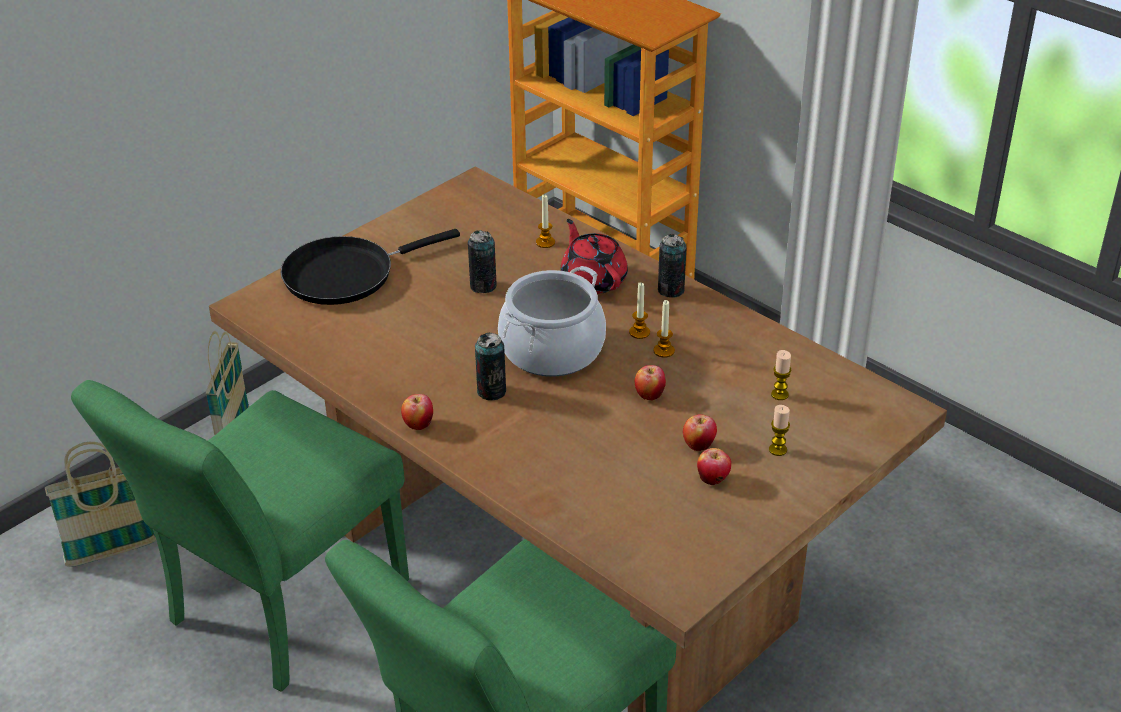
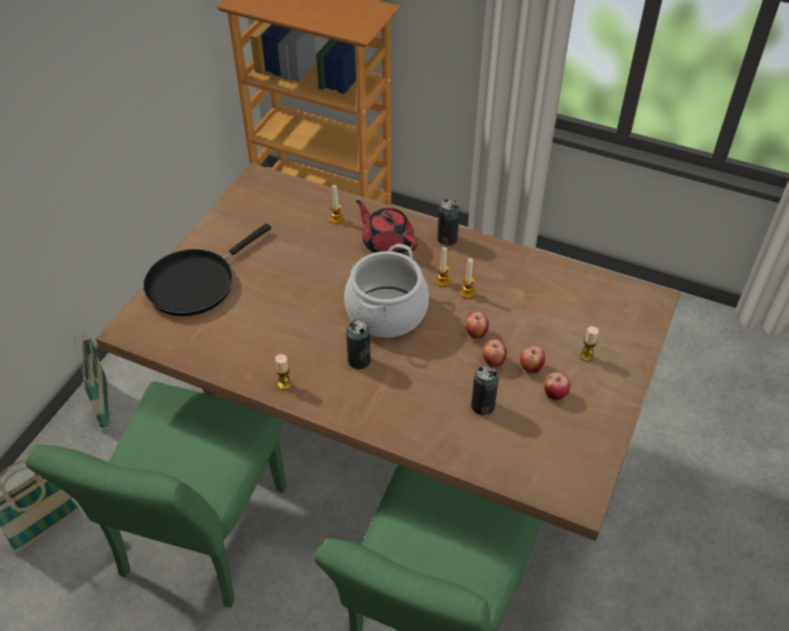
camera: 20 degrees left, 10 degrees up
(418, 425) = (317, 405): apple -> apple (493, 361)
(483, 286) = (308, 268): can -> can (483, 406)
(779, 394) = (565, 309): candle -> candle (284, 384)

